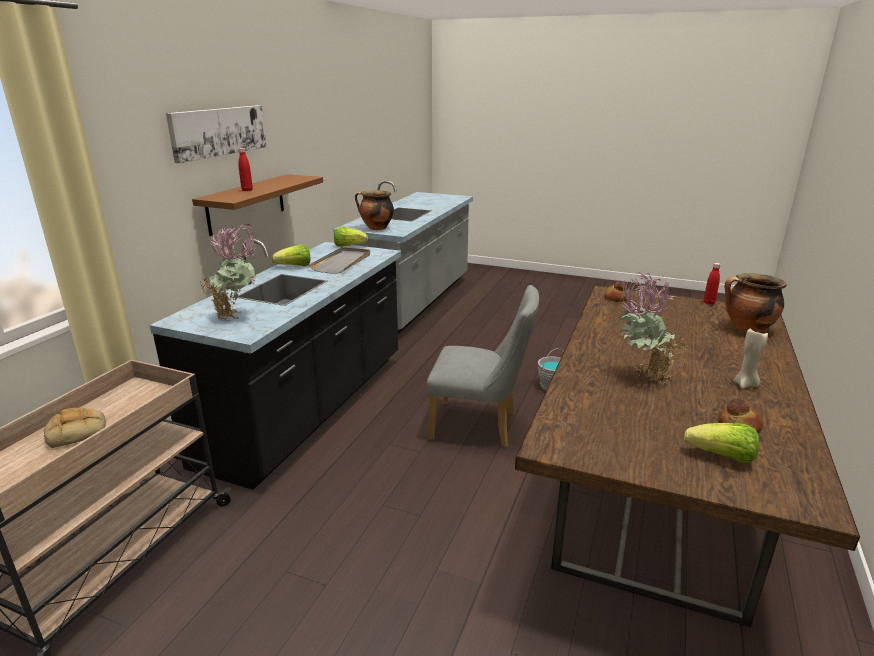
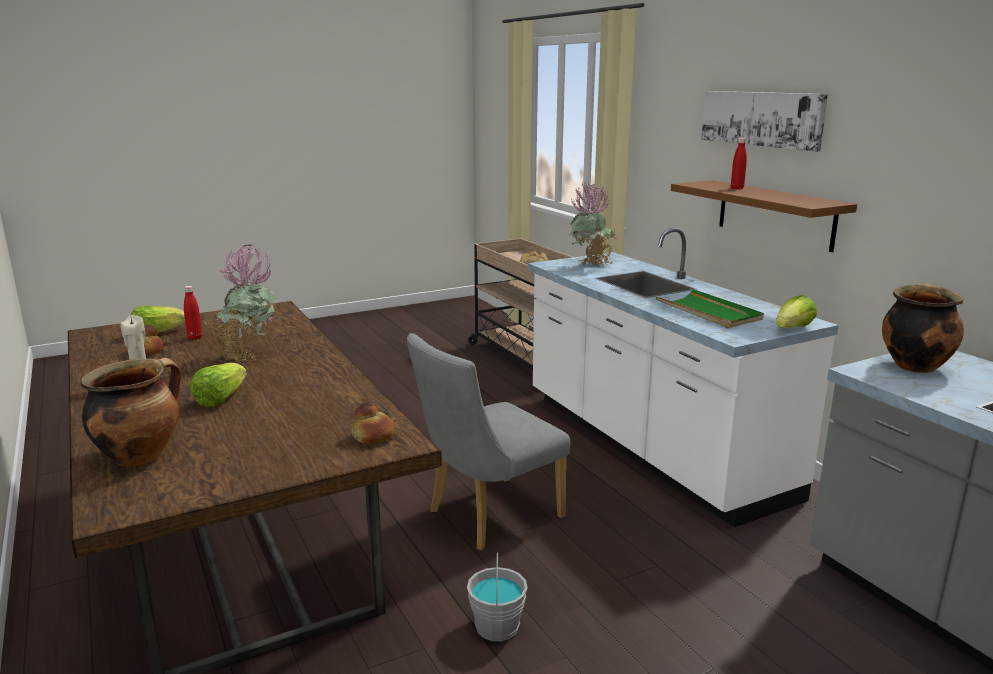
camera: 130 degrees right, 5 degrees down
(294, 266) = (718, 296): lettuce -> lettuce (220, 399)
(309, 408) = (650, 445): black counter -> white counter
(342, 262) = (708, 312): grey tray -> green tray
(708, 303) = (218, 491): red bottle -> red bottle (195, 338)

